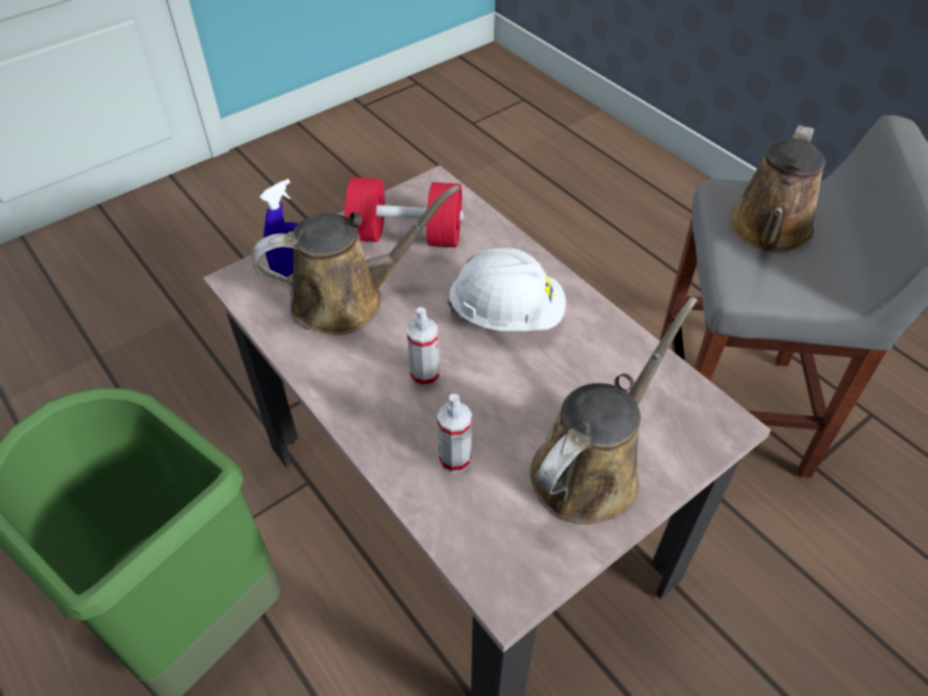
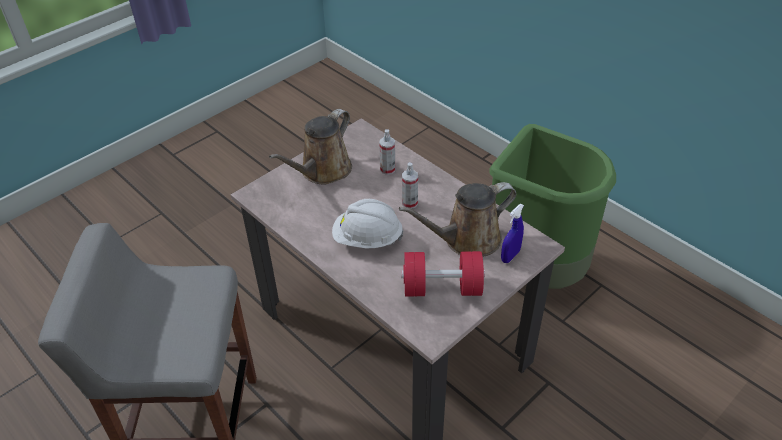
camera: 175 degrees right, 5 degrees down
(768, 231) = (176, 323): brown watering can -> none

